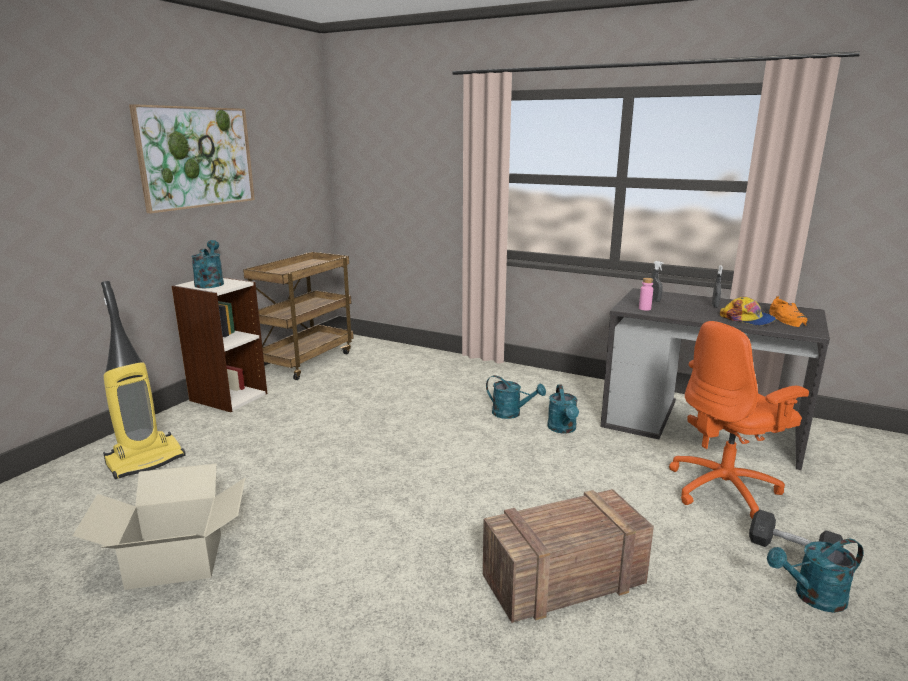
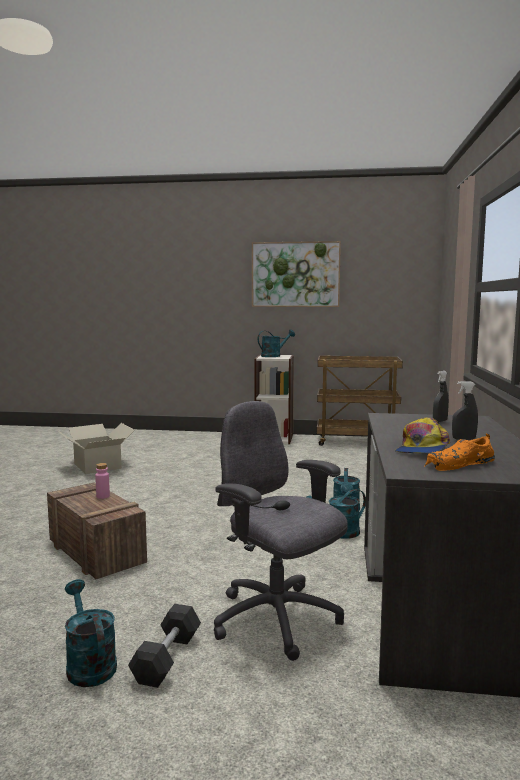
camera: 70 degrees right, 10 degrees down
(146, 460) = (184, 442): vacuum cleaner -> none
(644, 309) = (395, 419): pink bottle -> pink bottle (103, 496)
(724, 489) = (277, 621): orange office chair -> grey office chair

